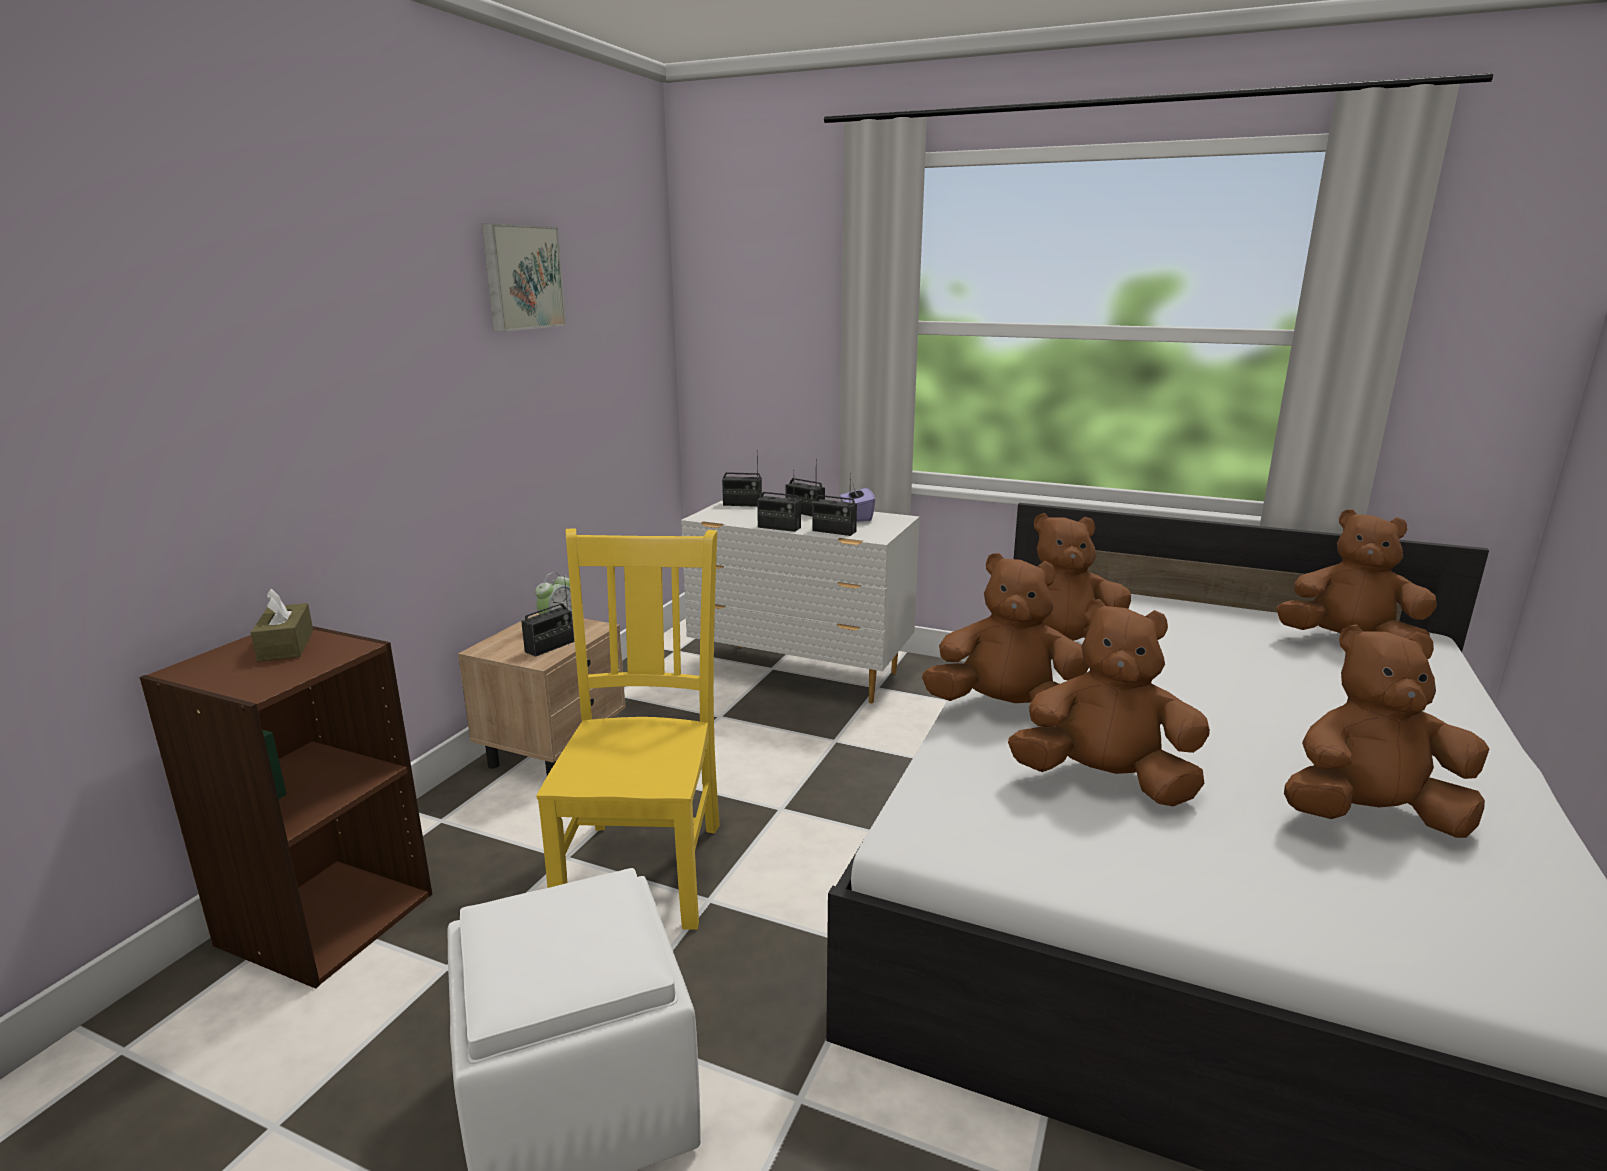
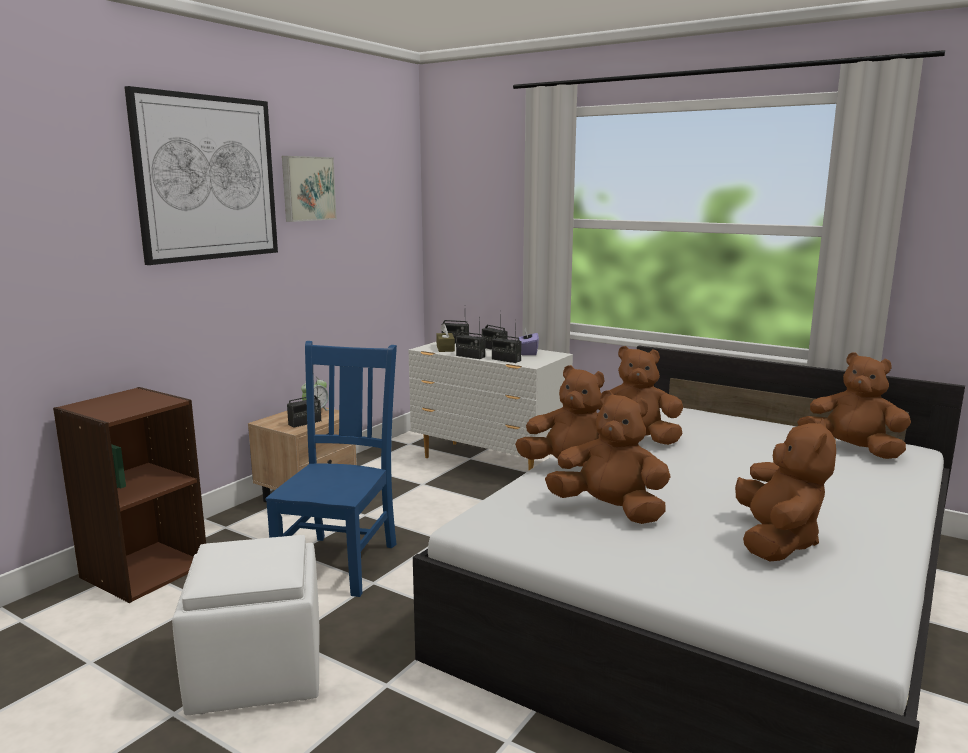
camera: 10 degrees right, 5 degrees down
(286, 645) = (134, 398): brown tissue box -> brown tissue box (445, 348)
(369, 261) = (207, 178): none -> picture
(644, 867) = (340, 562): yellow chair -> blue chair
(1369, 817) = (776, 541): brown plush toy -> brown plush toy turned 90 degrees clockwise

